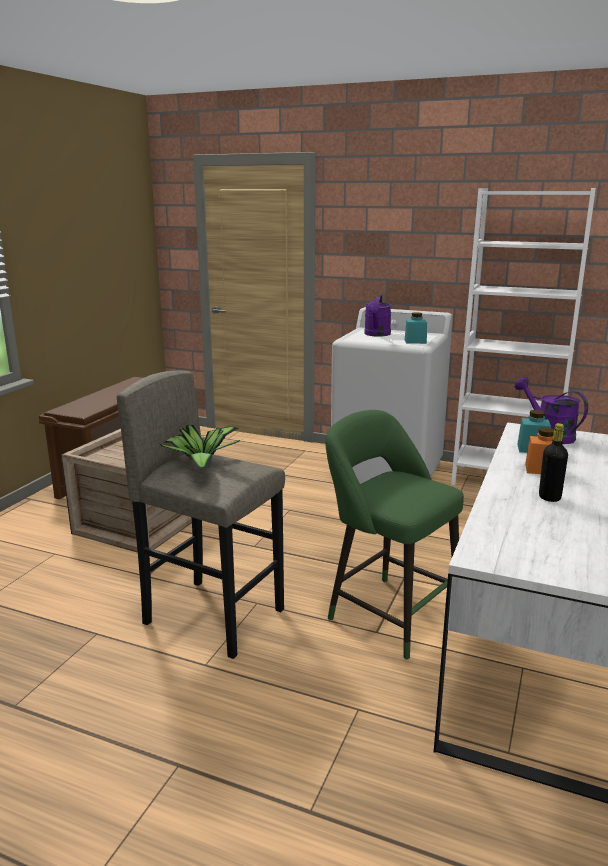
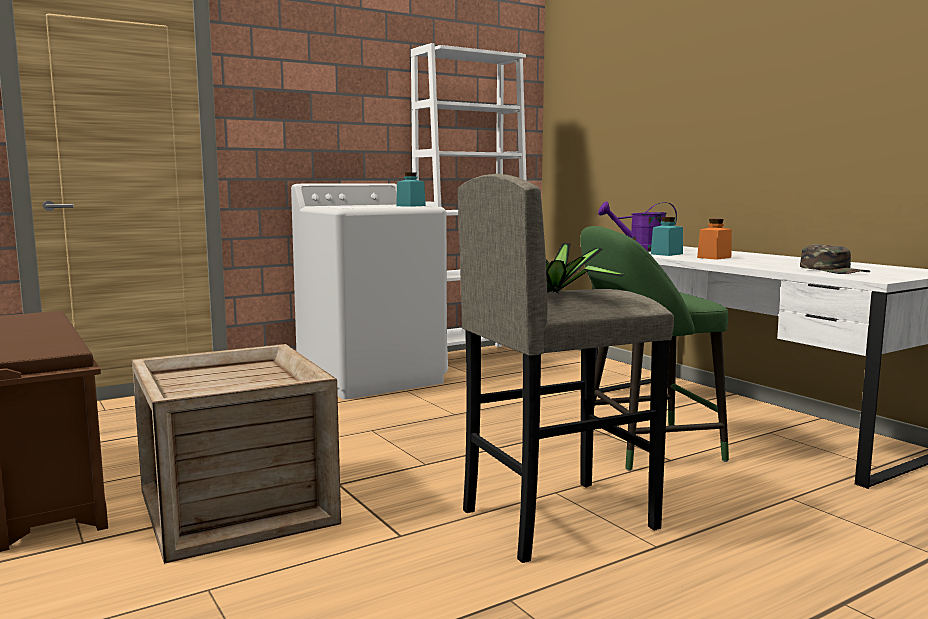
camera: 55 degrees left, 10 degrees down
(377, 335) = (353, 206): purple watering can -> none
(526, 531) = (833, 270): none -> green cap
(549, 497) = (773, 262): black bottle -> none

